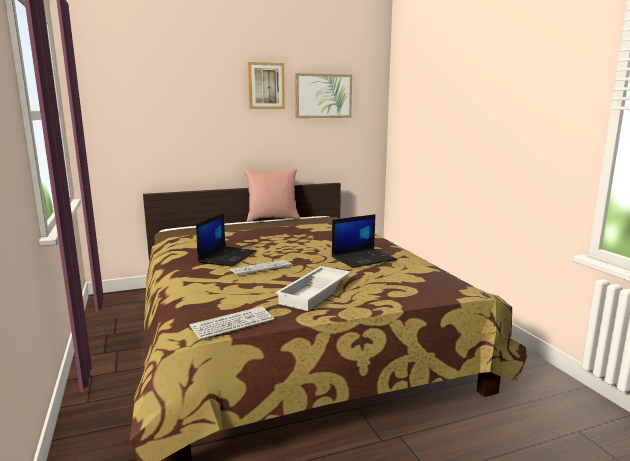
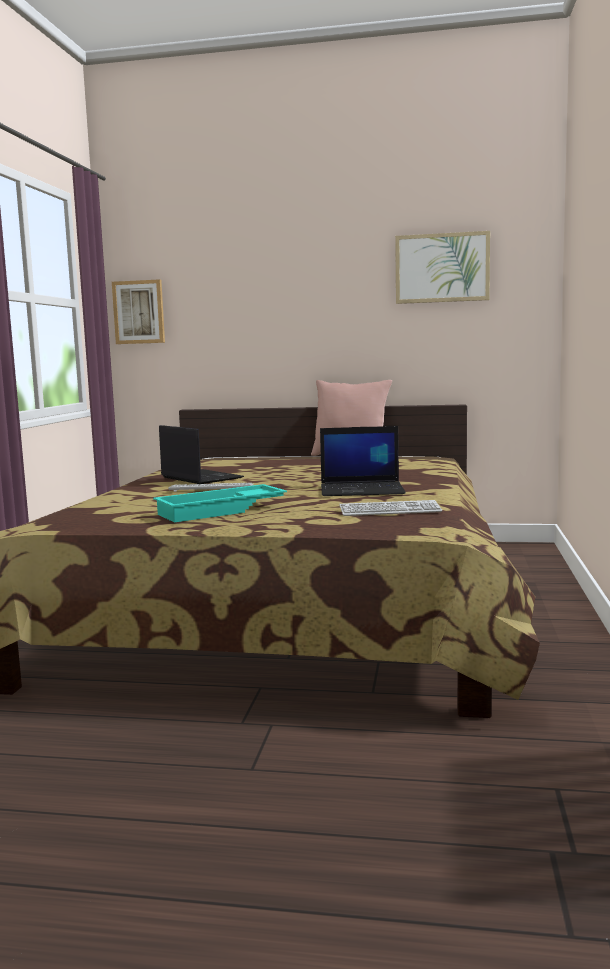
camera: 30 degrees right, 5 degrees down
(227, 257) = (200, 477): laptop -> laptop turned 90 degrees counterclockwise
(232, 324) = (76, 523): keyboard -> keyboard (390, 510)
(266, 86) = (350, 258): picture -> picture (139, 312)
(316, 293) = (221, 511): white tray -> turquoise tray

